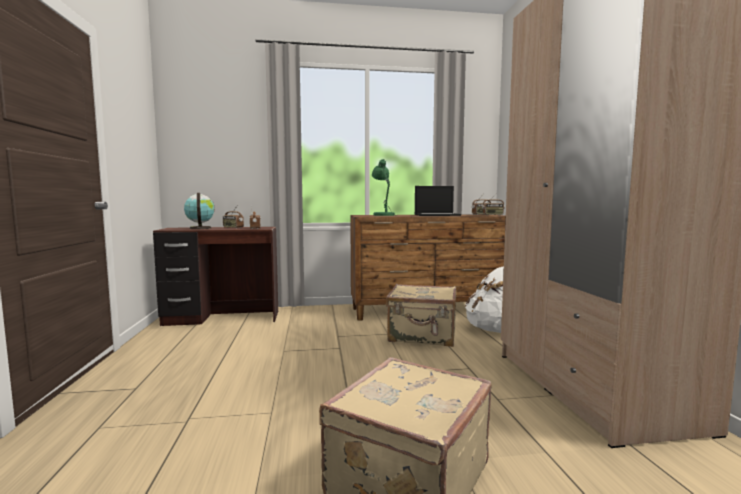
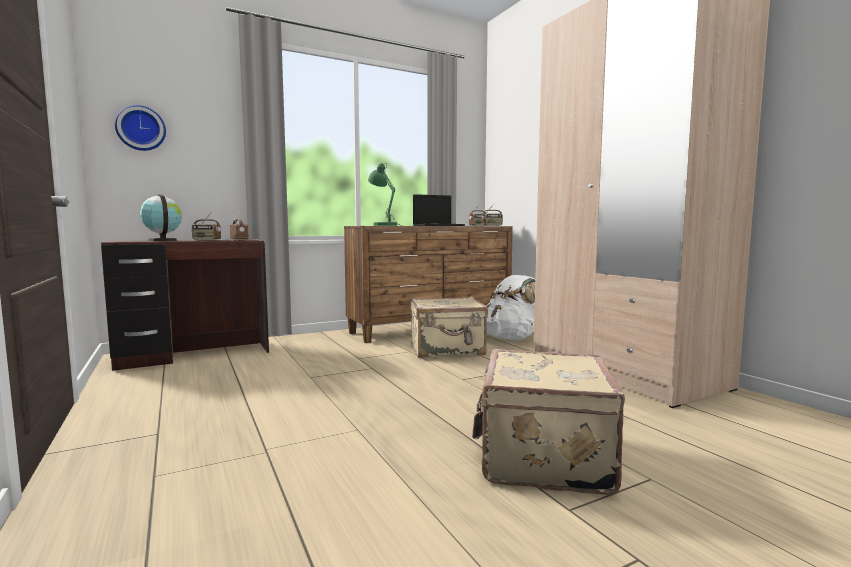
camera: 20 degrees left, 0 degrees up
(195, 141) = (141, 128): none -> wall clock

